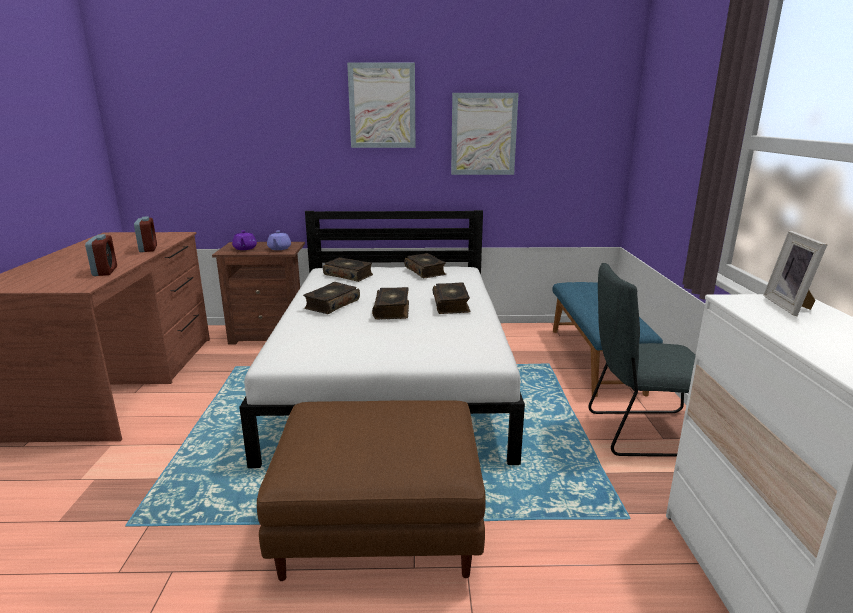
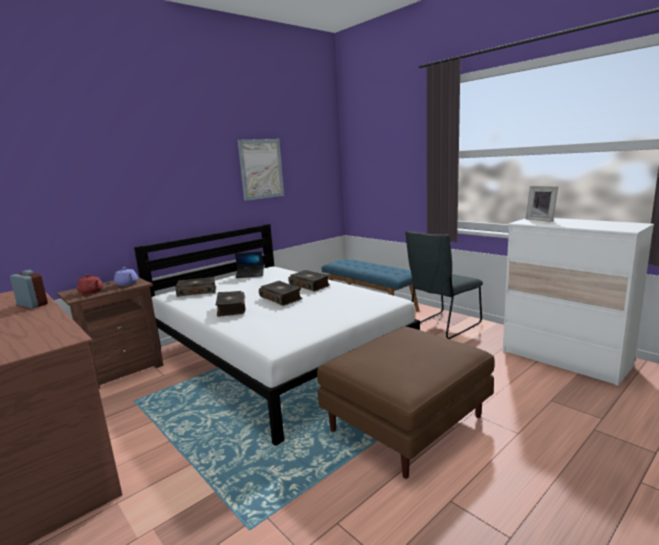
camera: 40 degrees left, 5 degrees down
(105, 271) = (49, 326): alarm clock -> none
(245, 248) = (91, 291): purple teapot -> red teapot
(382, 106) = (188, 151): picture -> none
(425, 271) = (250, 275): book -> laptop

